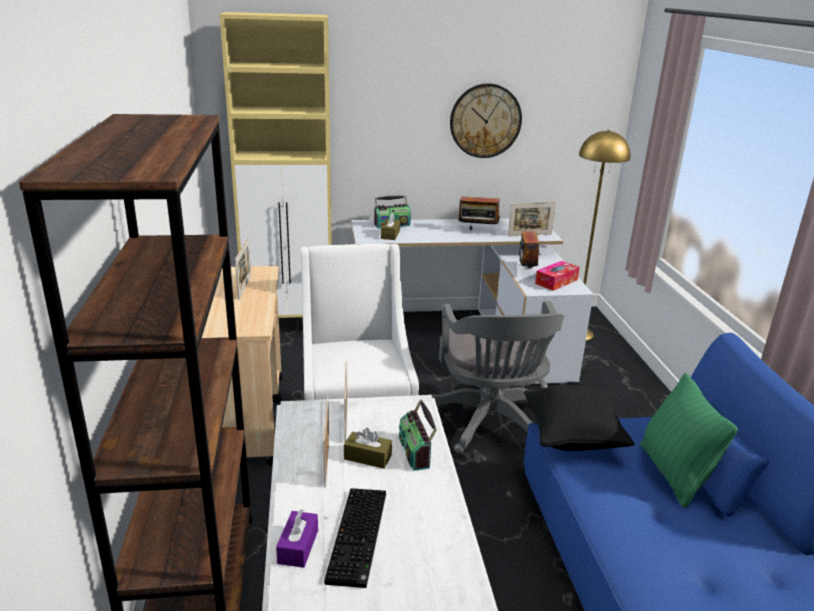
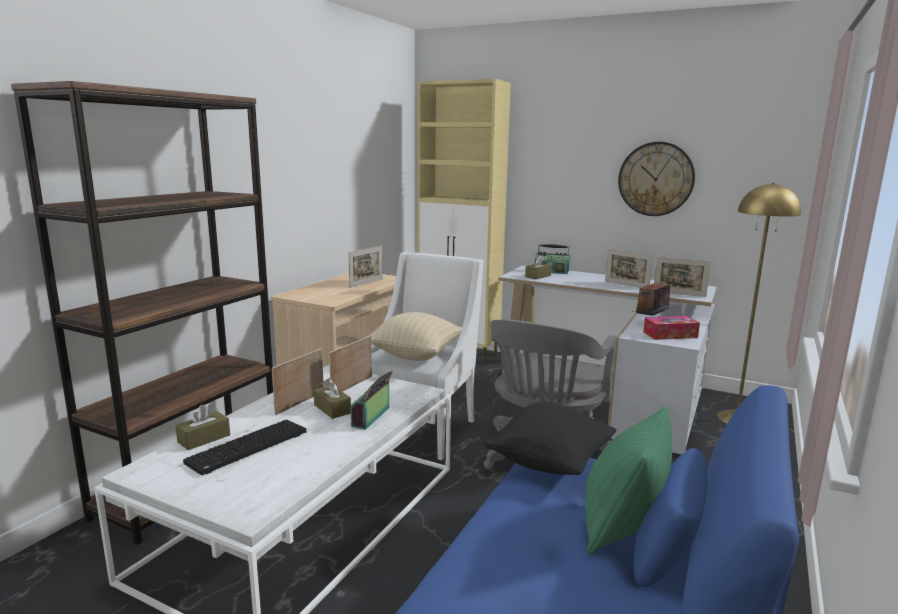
camera: 35 degrees right, 10 degrees down
(298, 546) = (204, 438): purple tissue box -> brown tissue box
(362, 363) = (415, 355): none -> beige pillow
(477, 231) = (626, 285): radio -> picture frame

